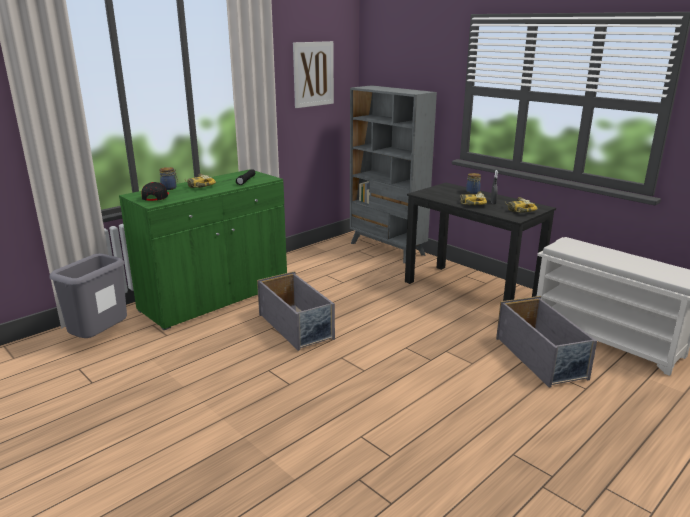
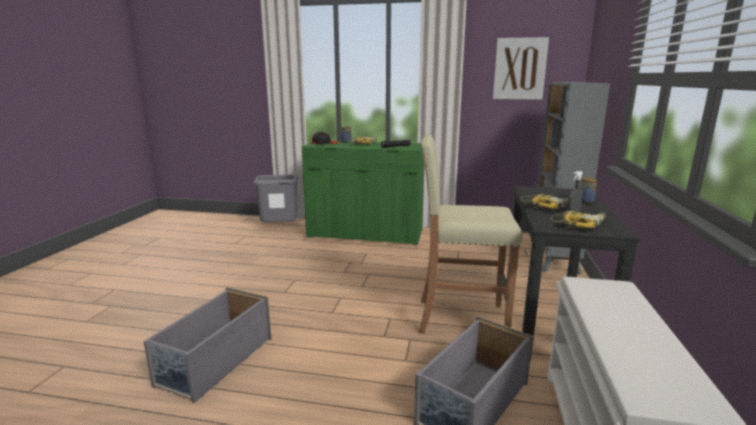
camera: 55 degrees right, 5 degrees down
(296, 327) = (363, 268): grey storage box -> grey storage box (215, 362)
(437, 320) = (460, 318): none -> beige stool

